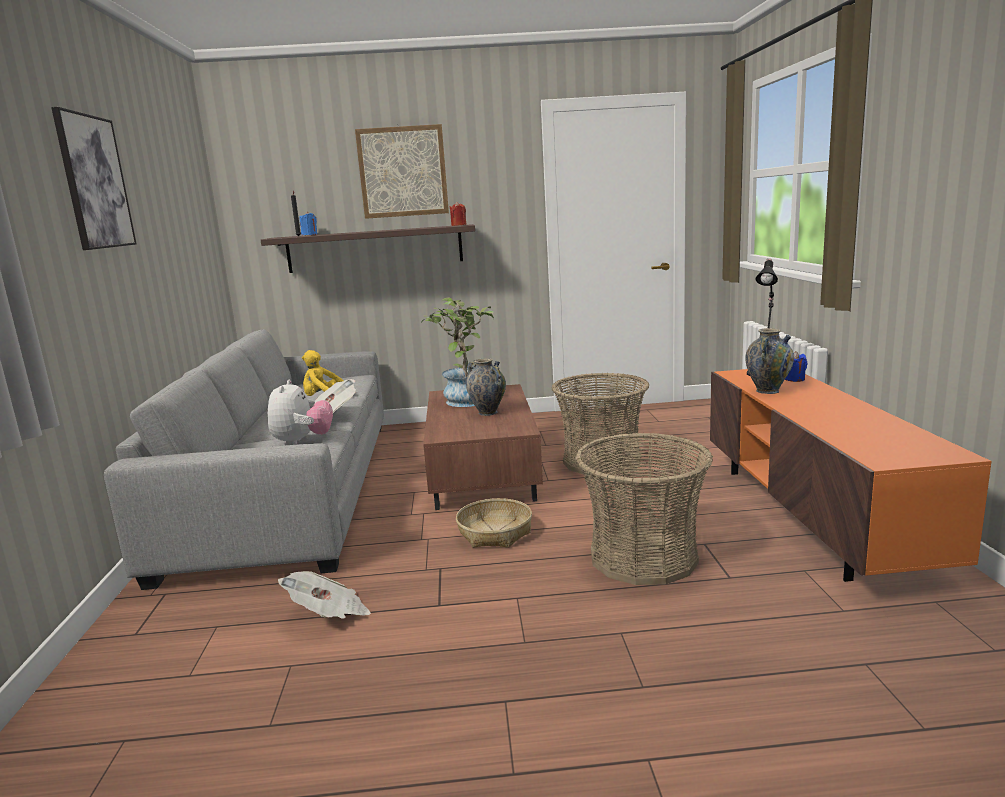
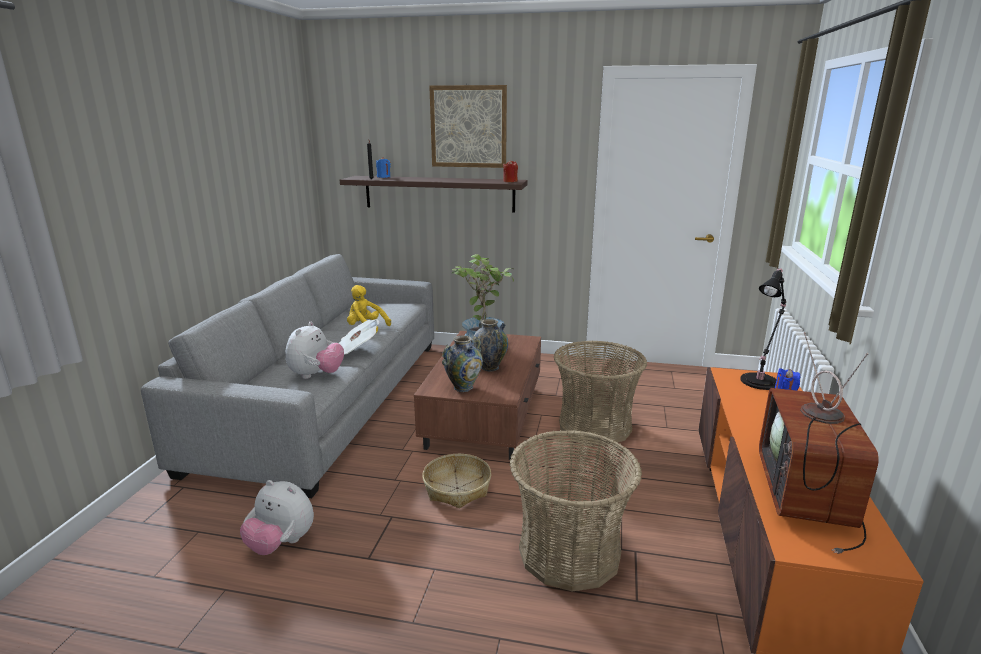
camera: 15 degrees right, 5 degrees up
(94, 182) = (165, 144): picture -> none
(329, 615) = (281, 544): newspaper -> plush toy
(767, 391) = (745, 407): vase -> vase (463, 387)
(867, 432) = (808, 496): none -> television

